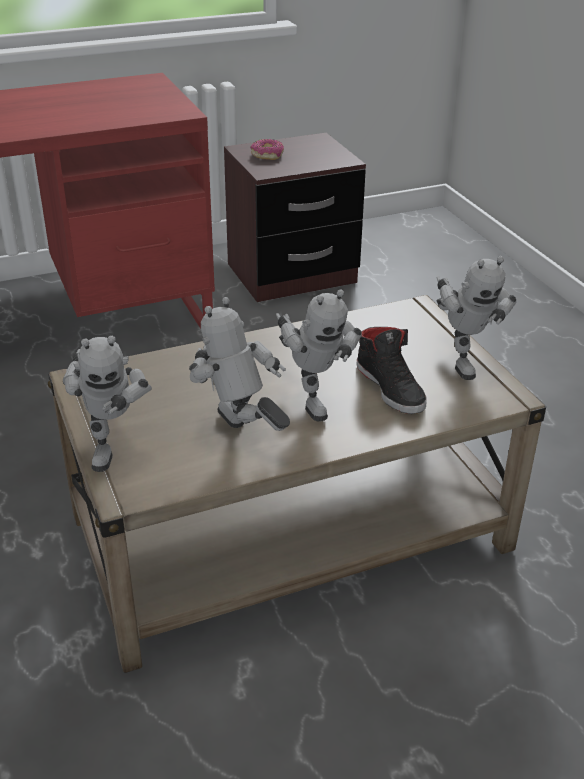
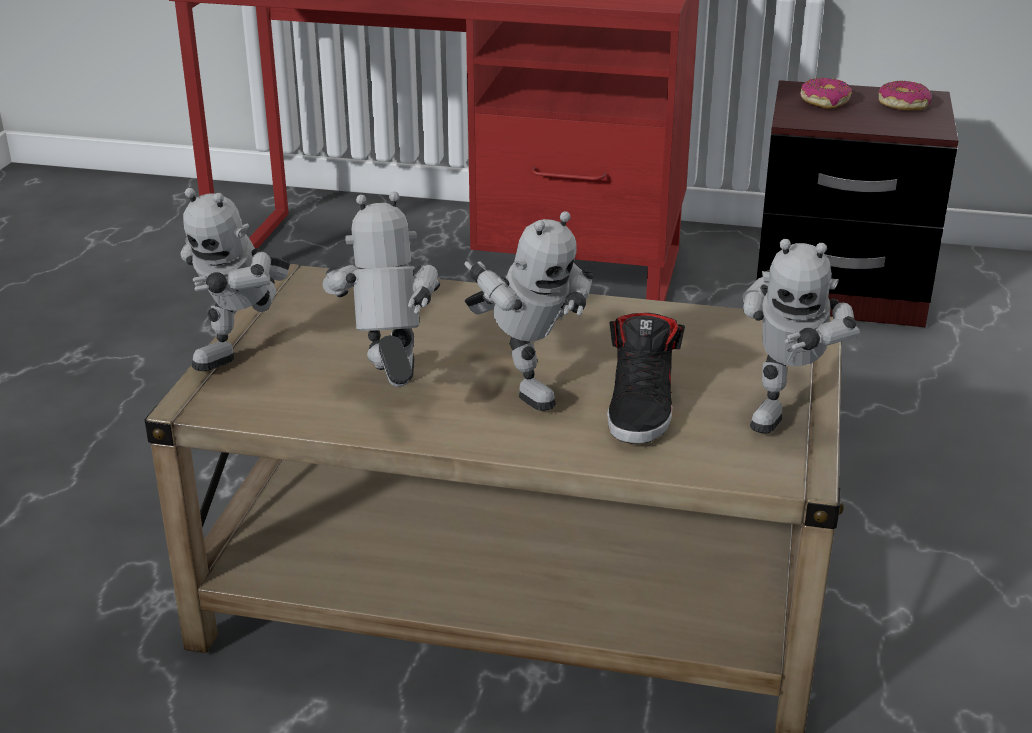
camera: 35 degrees right, 5 degrees down
(312, 147) = (902, 104): none -> donut
(312, 399) = (525, 384): toy robot -> toy robot turned 45 degrees counterclockwise

